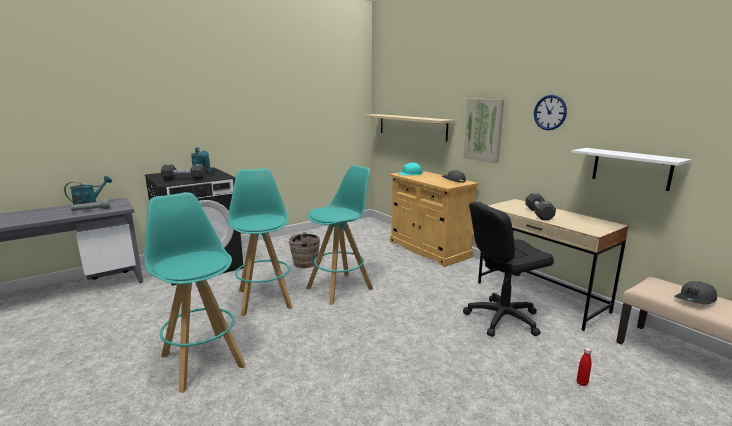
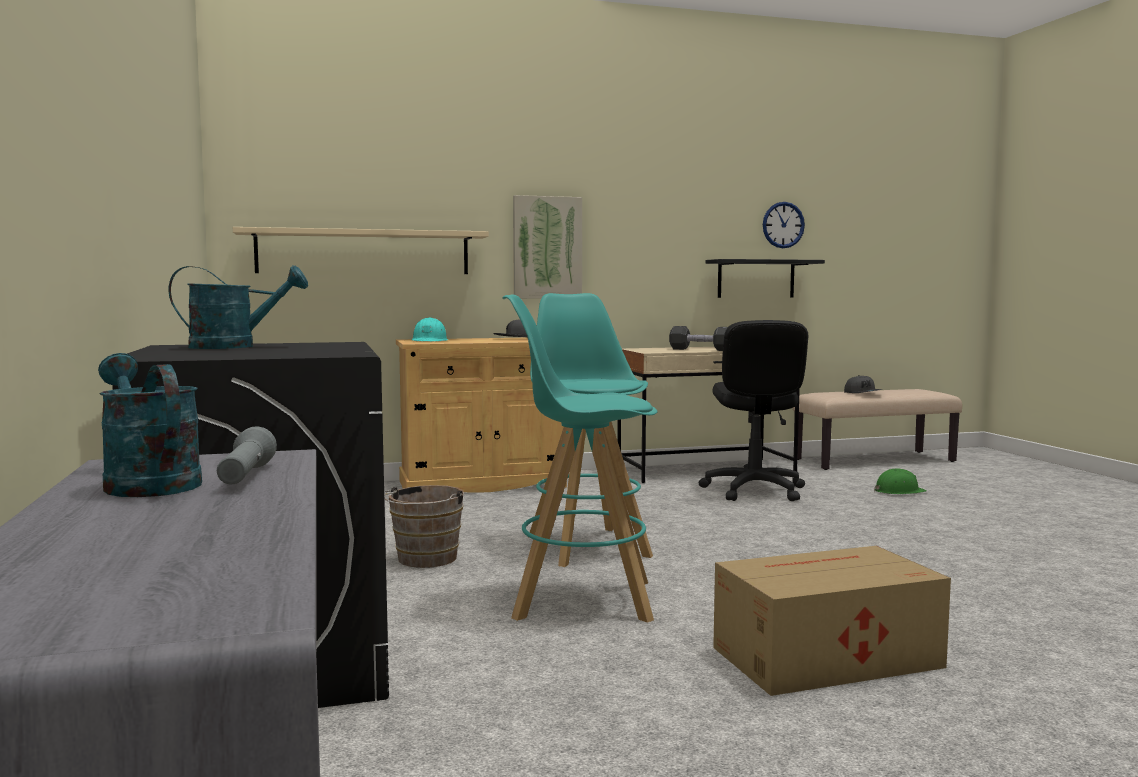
camera: 70 degrees left, 10 degrees down
(184, 179) = (313, 350): black dumbbell -> none
(202, 360) = (823, 657): turquoise stool -> cardboard box
(550, 112) = (654, 216): wall clock -> wall clock (783, 225)
(582, 383) = (898, 491): red bottle -> green hard hat
(631, 168) = (756, 279): white shelf -> black shelf

